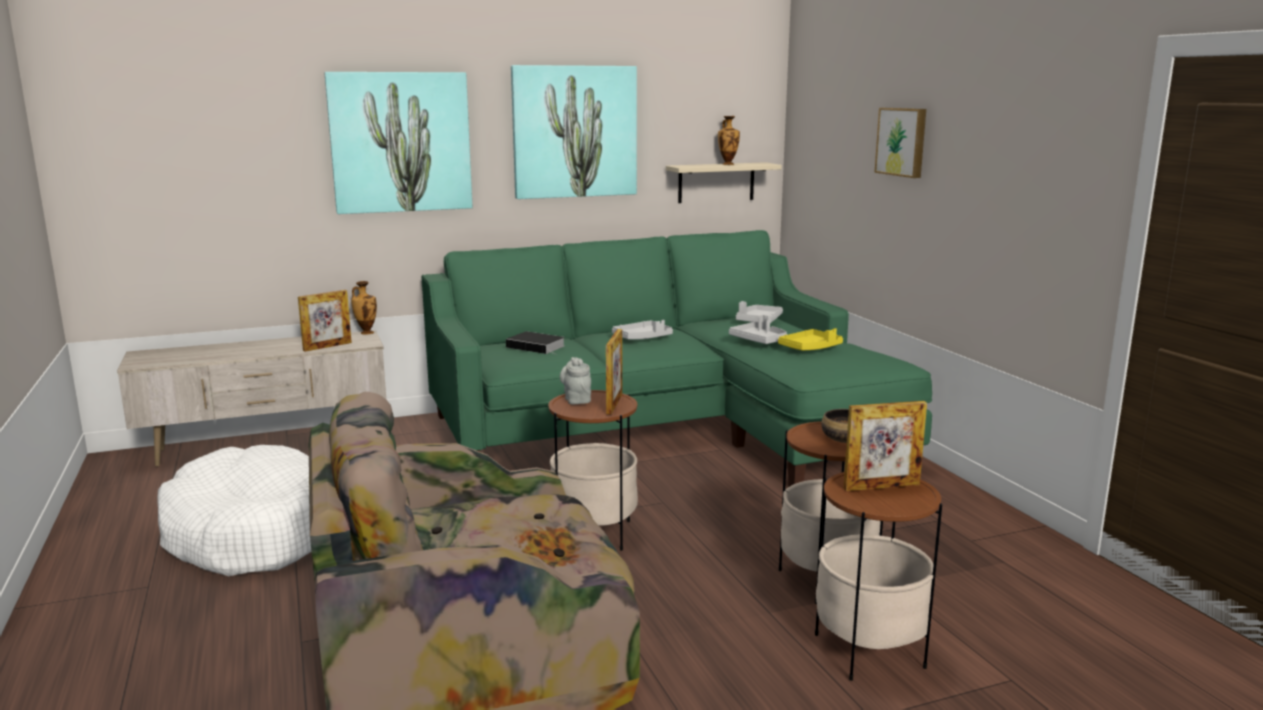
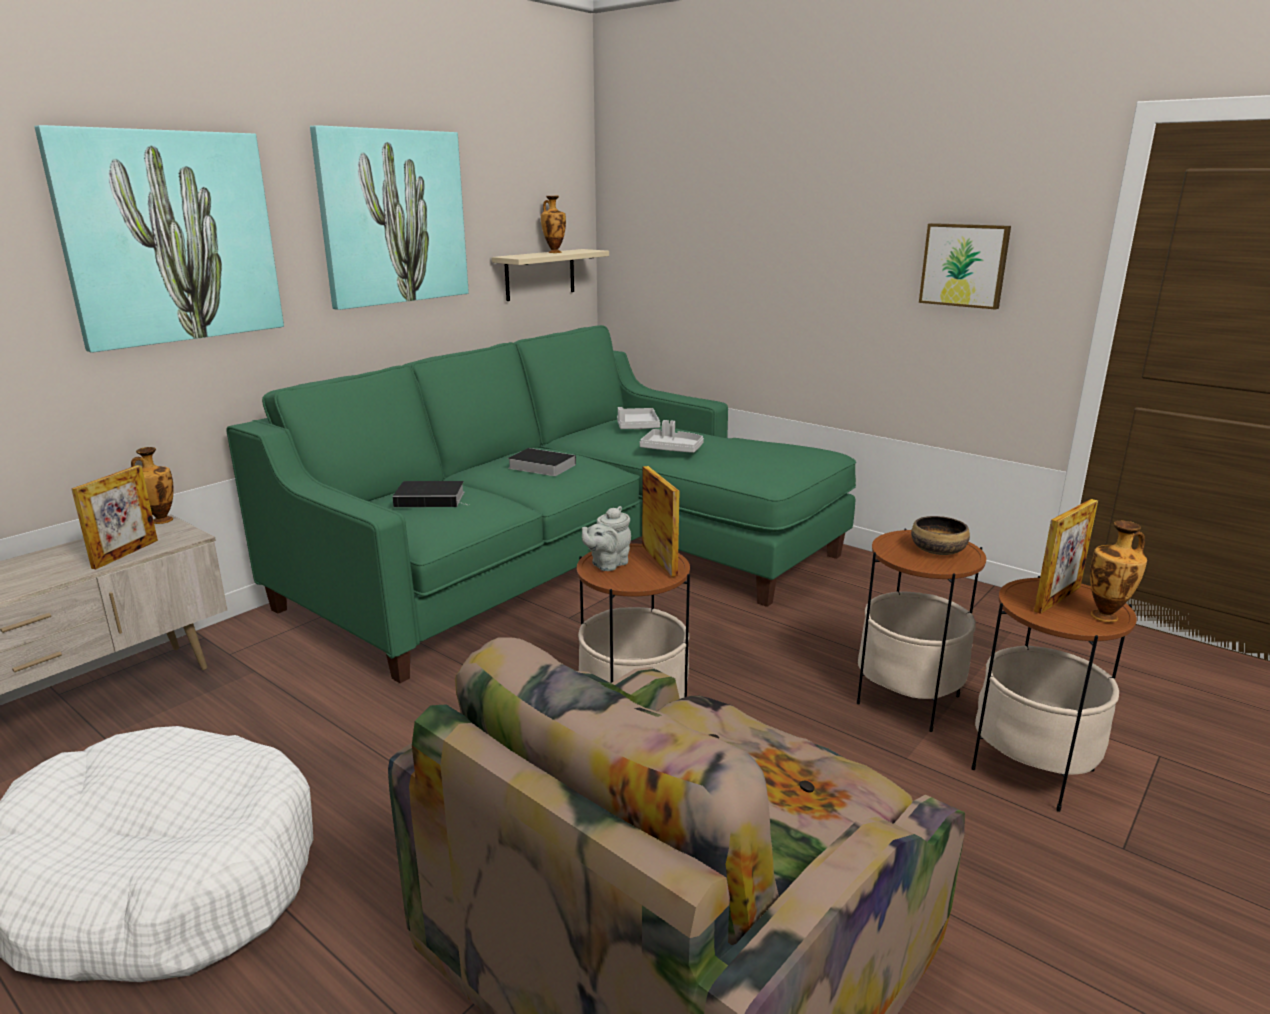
camera: 30 degrees left, 5 degrees up
(577, 399) = (607, 564): grey teapot -> grey teapot turned 90 degrees counterclockwise
(642, 338) = (539, 466): grey tray -> book
(810, 348) = (733, 450): yellow tray -> none
(900, 505) = (1106, 616): none -> vase
(902, 141) = (783, 219): picture -> picture (964, 265)

